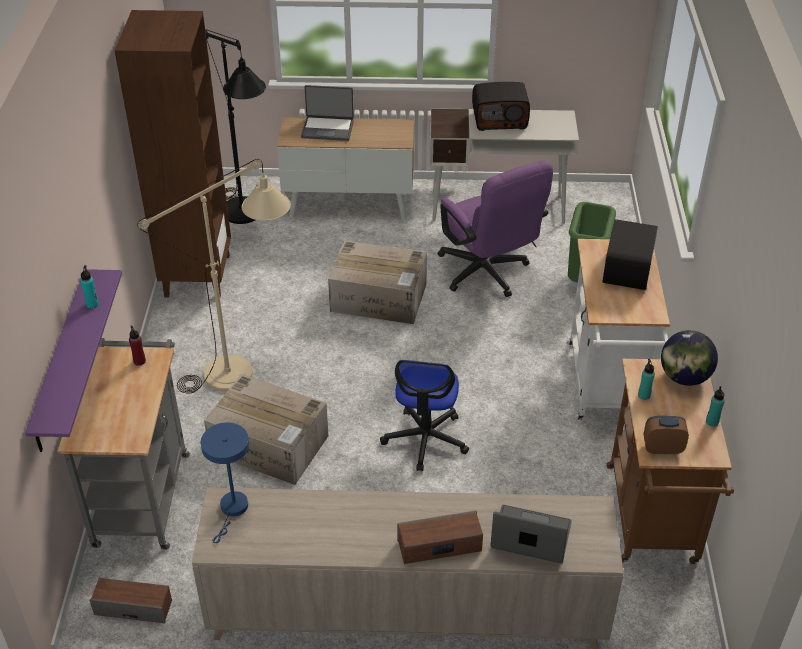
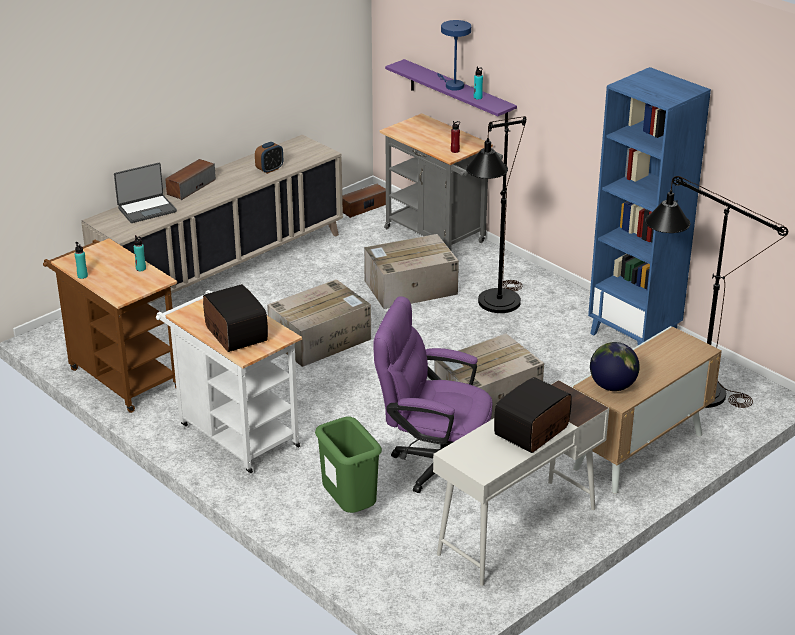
camera: 135 degrees right, 10 degrees down
(197, 275) = (634, 336): brown bookcase -> blue bookcase
(233, 510) = (314, 153): blue table lamp -> blue table lamp (452, 85)
(242, 370) = (494, 308): beige floor lamp -> black floor lamp
(327, 129) = (667, 361): laptop -> none
(425, 439) = (321, 339): office chair -> cardboard box
(662, 448) = (102, 250): alarm clock -> alarm clock (269, 169)
(684, 377) = (123, 289): globe -> globe (612, 386)

